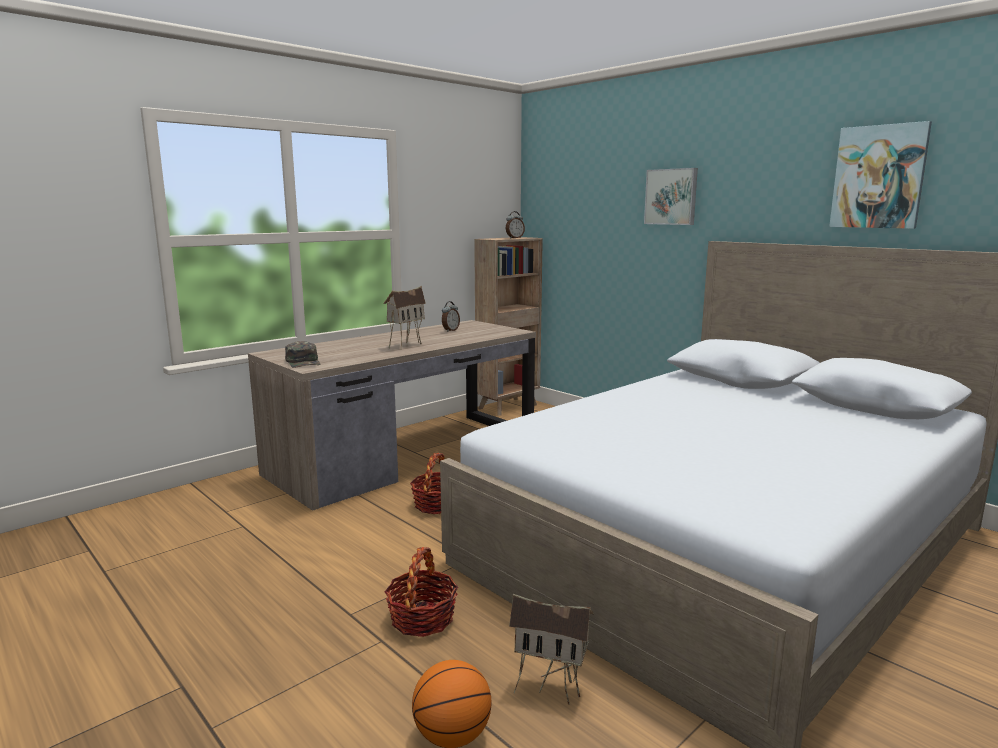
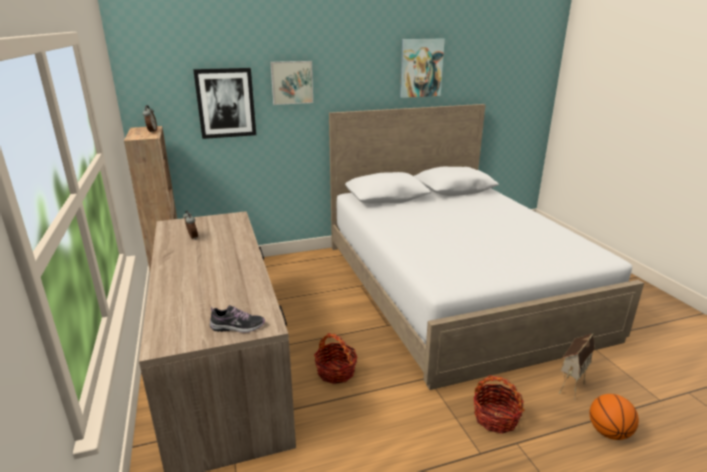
camera: 65 degrees left, 10 degrees up
(303, 362) = (237, 327): green cap -> shoe
(405, 345) = (227, 266): toy house -> none
(601, 219) = (225, 103): none -> picture

